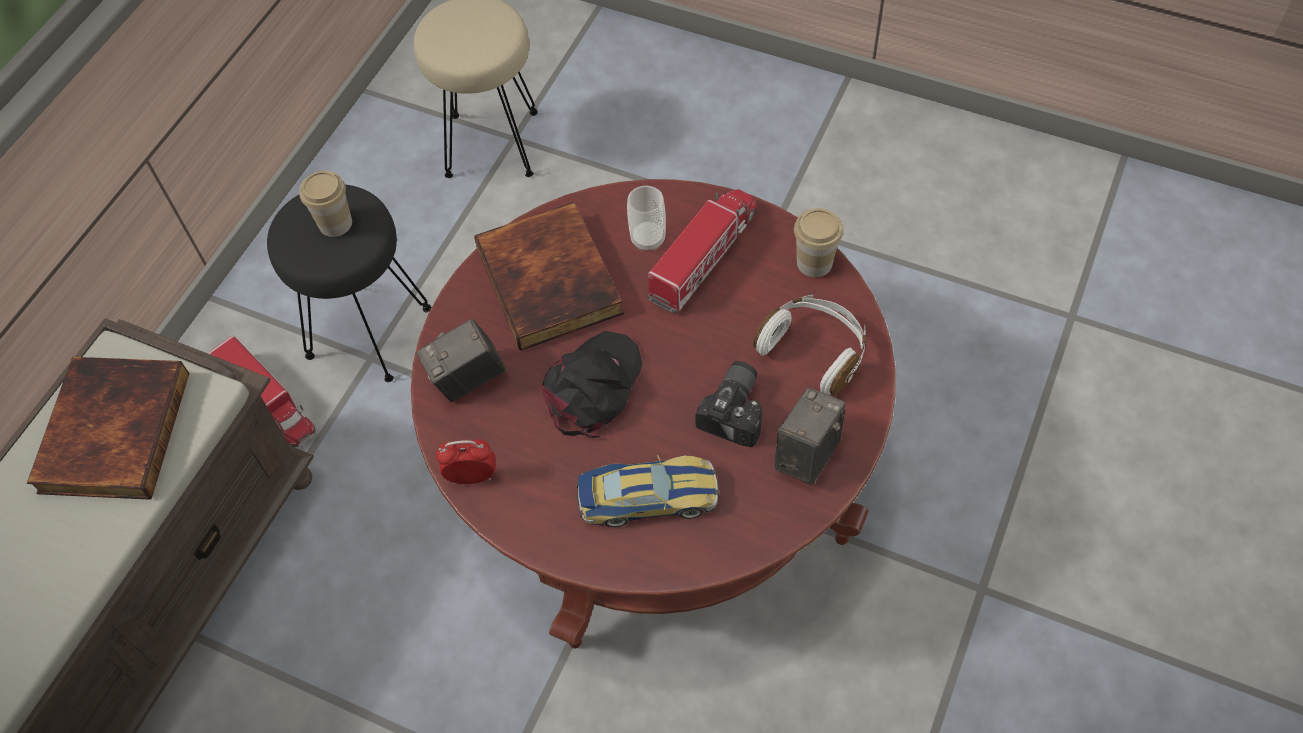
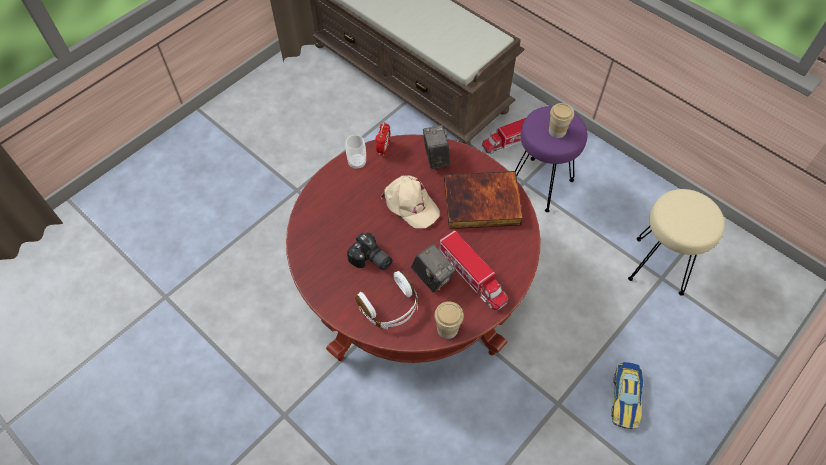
camera: 105 degrees right, 0 degrees up
(112, 431) = (458, 36): book -> none
(370, 330) = (540, 184): black stool -> purple stool
(592, 387) = (410, 204): black cap -> beige cap
(648, 239) = (493, 253): cup -> cup (357, 162)
(648, 497) = (342, 210): toy car -> toy car (625, 397)
(807, 453) = (333, 282): camera -> camera (432, 277)

